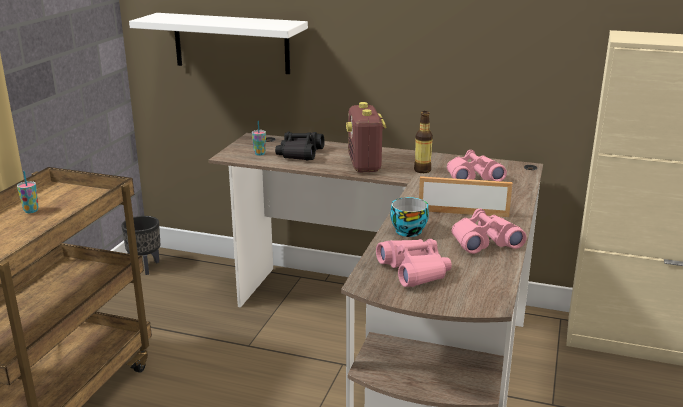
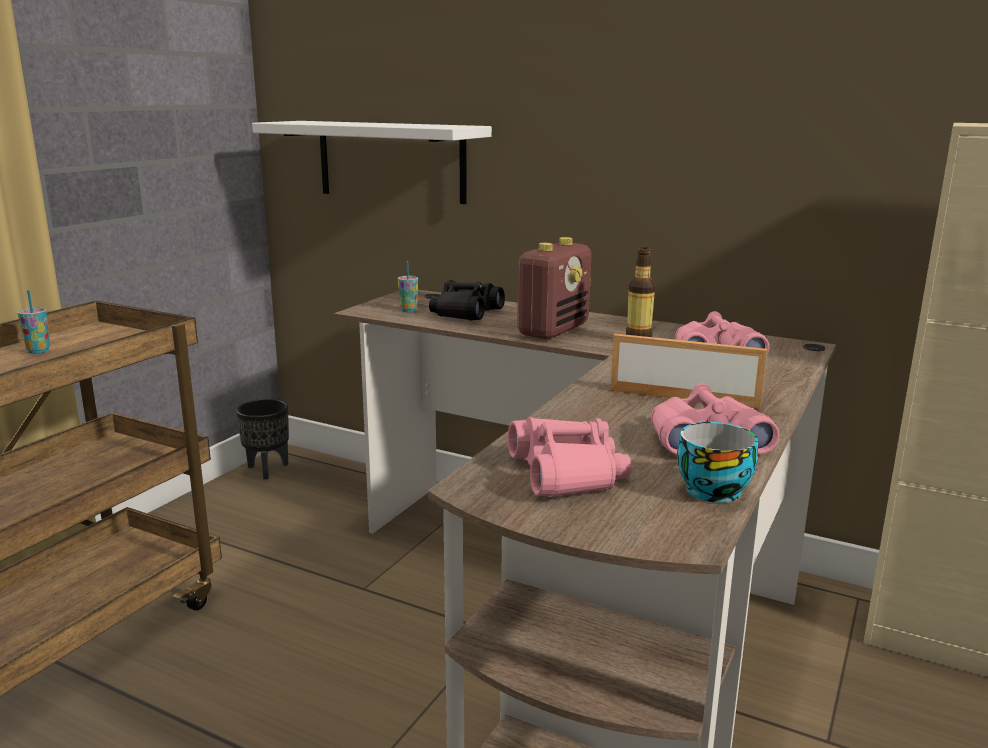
camera: 10 degrees right, 5 degrees down
(364, 164) = (553, 330): radio -> radio turned 150 degrees counterclockwise
(408, 230) = (582, 415): cup -> cup (713, 489)

